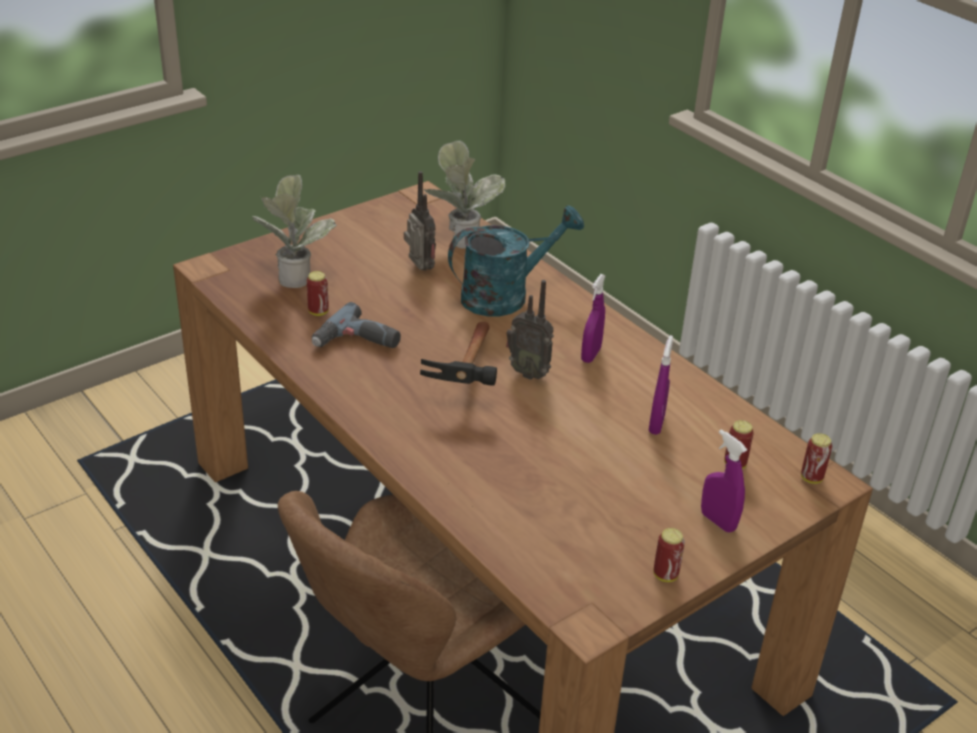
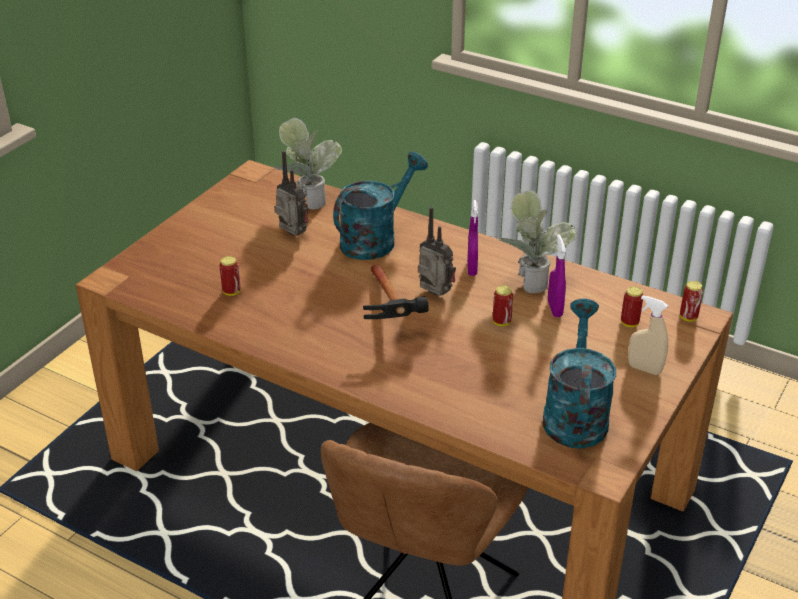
camera: 20 degrees left, 0 degrees up
(295, 275) = (191, 266): potted plant -> potted plant (529, 280)
(357, 342) = (281, 309): power drill -> none
(529, 372) = (434, 295): radio -> radio turned 150 degrees counterclockwise
(601, 547) = (575, 413): none -> turquoise watering can
(665, 575) = (633, 420): can -> can (501, 322)
(718, 521) = (644, 369): purple spray bottle -> beige spray bottle

